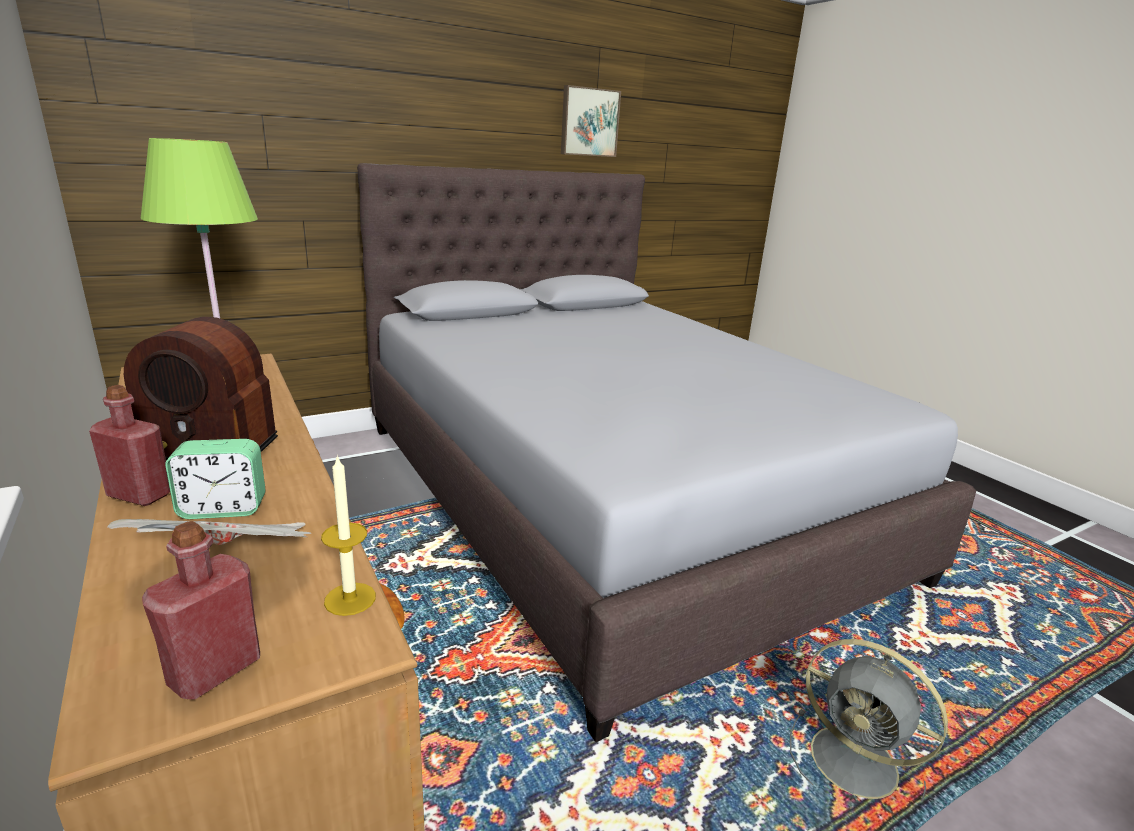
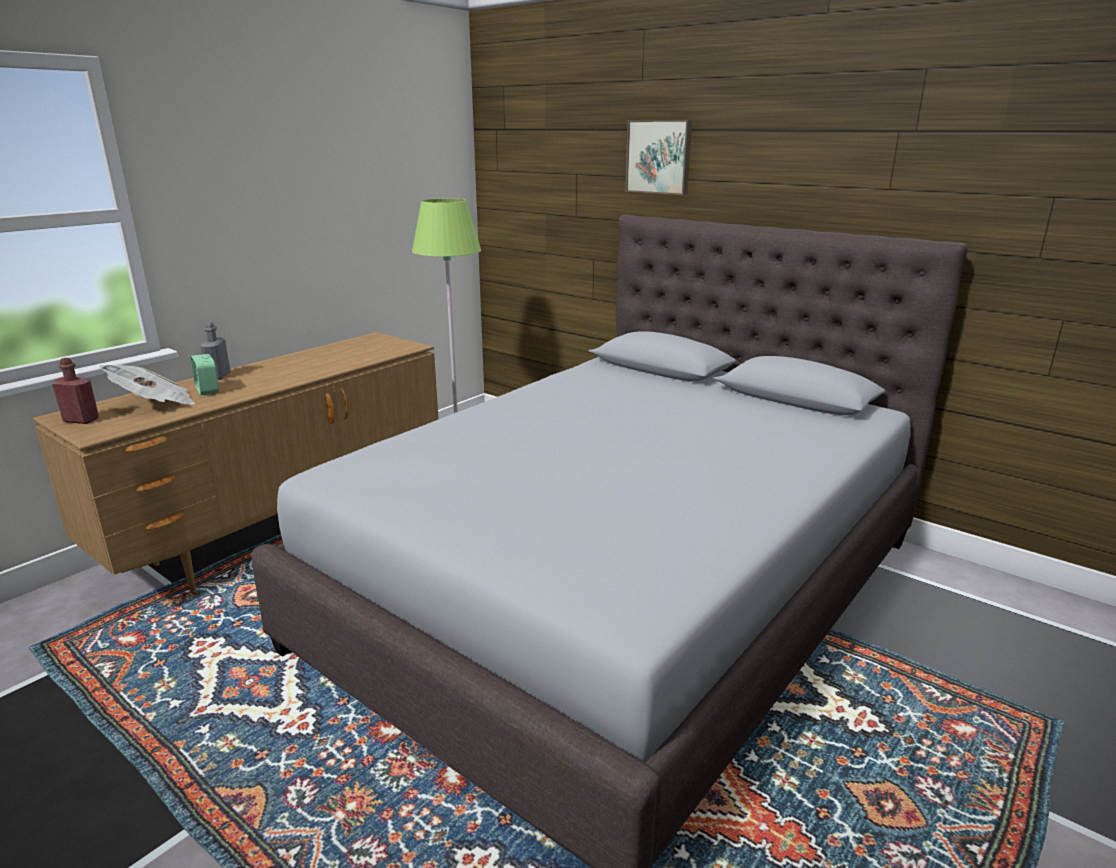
camera: 70 degrees right, 0 degrees up
(140, 495) = (218, 376): red bottle -> grey bottle
(206, 439) = (285, 369): radio -> none
(350, 599) = (126, 427): candle -> none
(589, 122) = (895, 169): picture -> picture (659, 157)
(857, 764) = (273, 807): grey fan -> none

